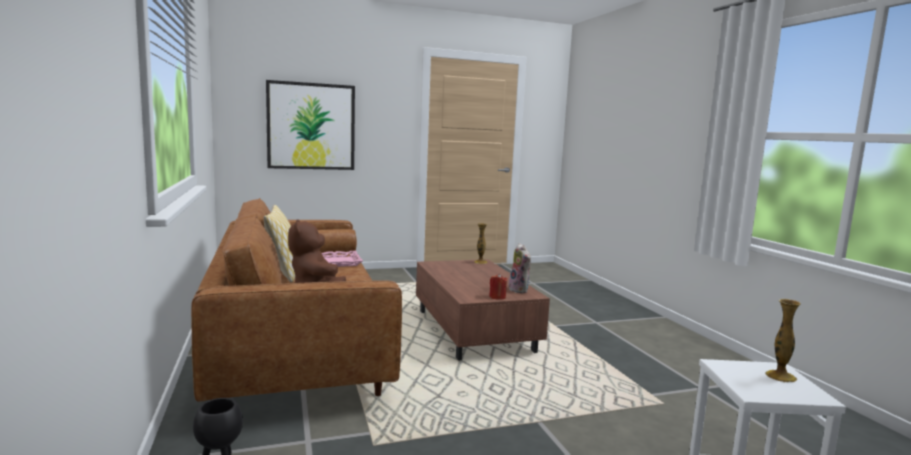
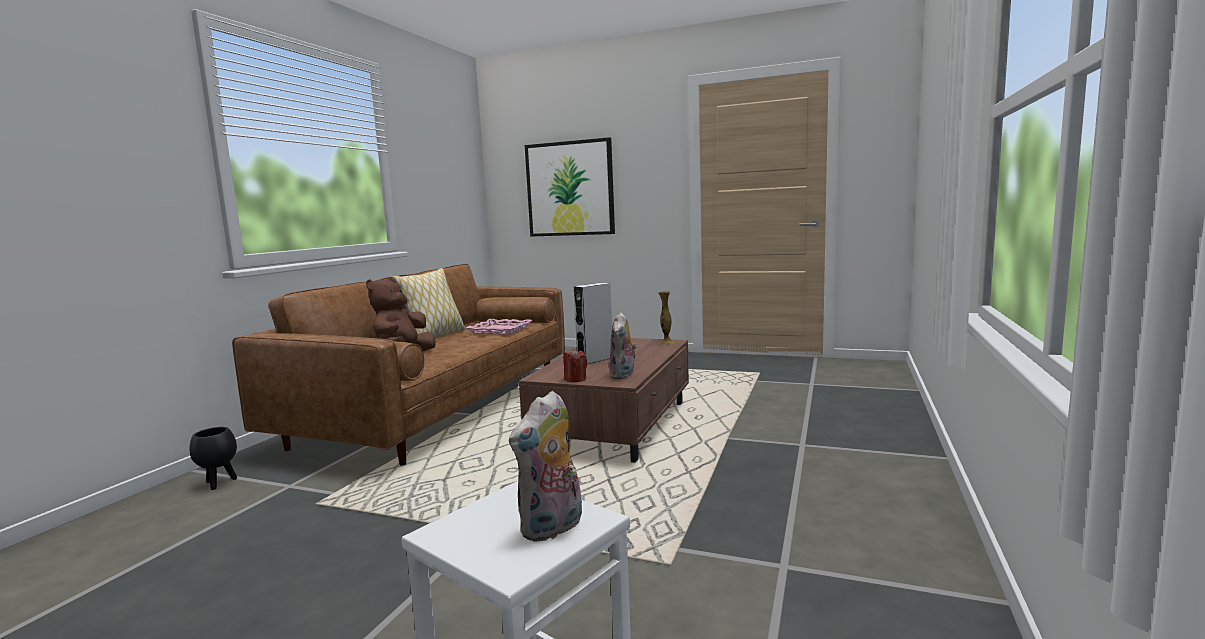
camera: 40 degrees right, 0 degrees up
(469, 281) = (595, 360): none -> grey speaker
(780, 376) = (552, 528): vase -> plush toy

